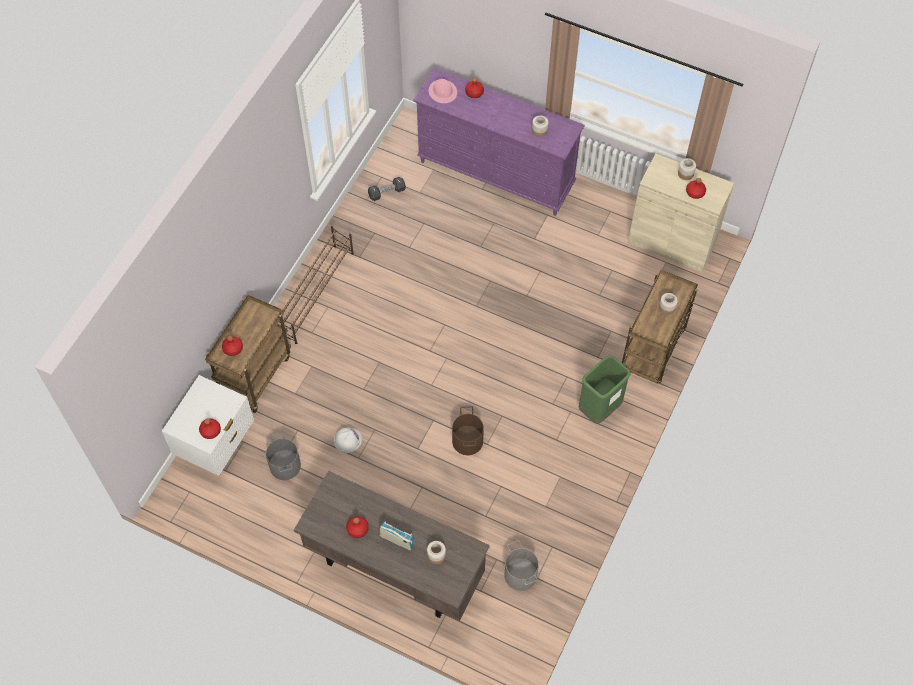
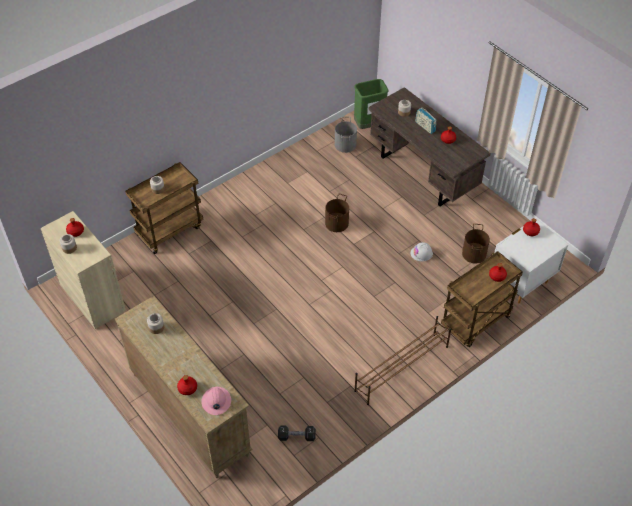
camera: 155 degrees left, 10 degrees down
(285, 465) = (473, 254): grey bucket -> brown bucket
(496, 175) = (189, 413): purple dresser -> beige dresser
(599, 408) = (234, 210): green trash can -> green trash can (369, 125)

